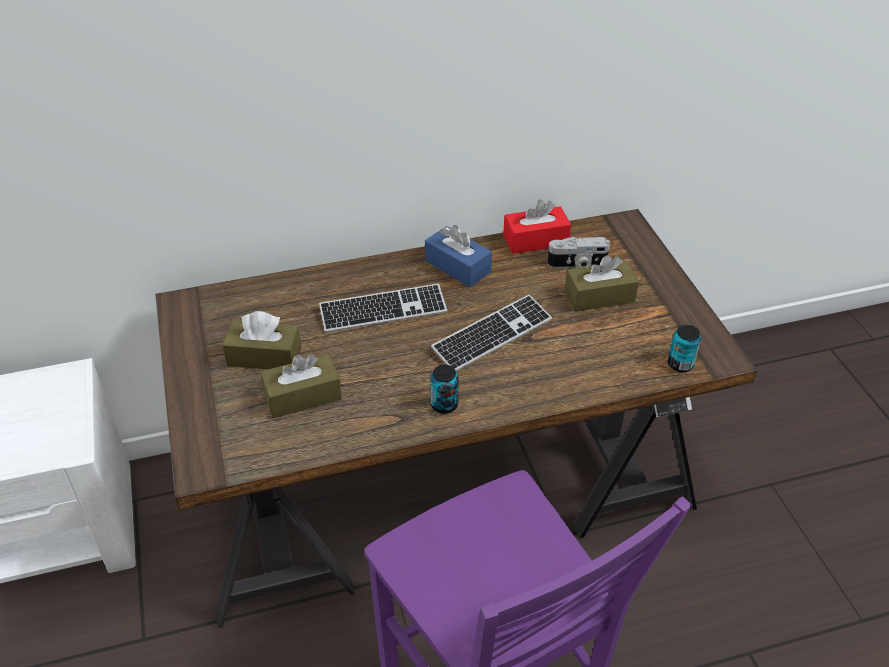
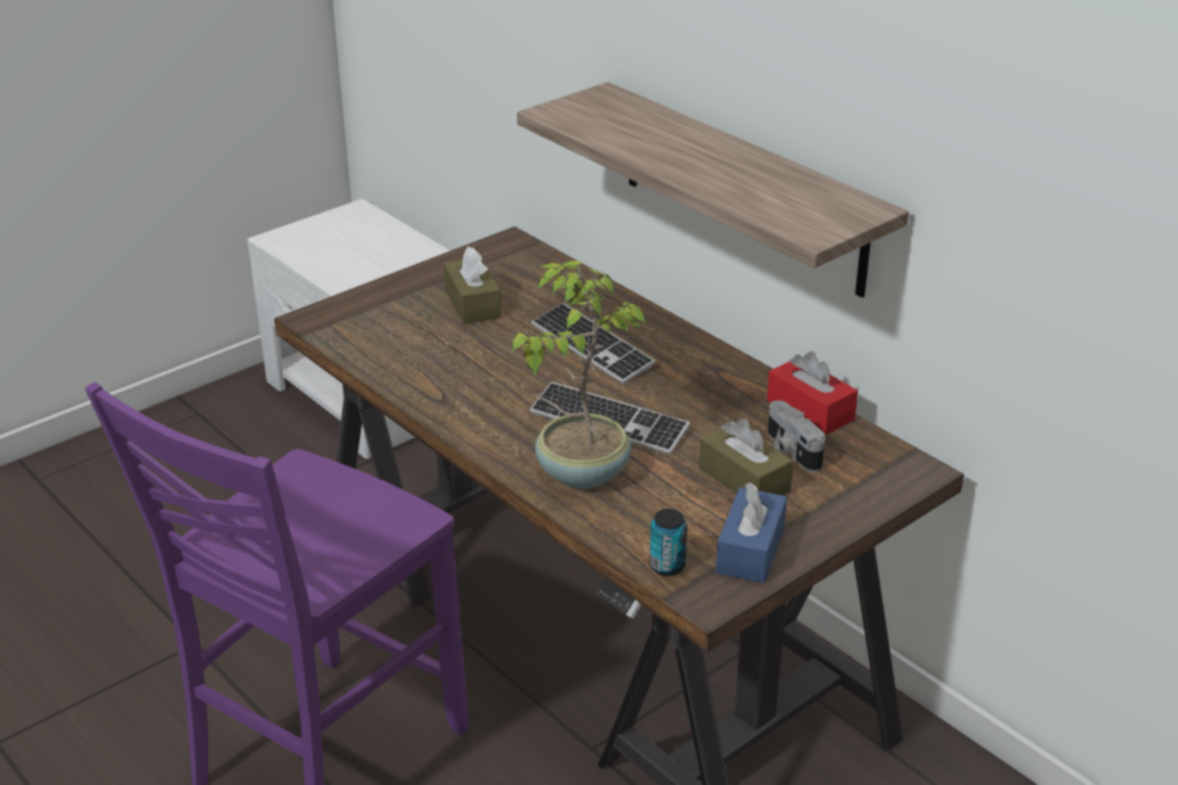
camera: 65 degrees right, 10 degrees down
(302, 396) = (434, 339): brown tissue box -> none
(419, 128) = (742, 189): none -> shelf
(444, 405) = (477, 419): can -> none
(457, 266) = (707, 371): blue tissue box -> blue tissue box (750, 550)
(549, 370) = (580, 472): none -> potted plant

